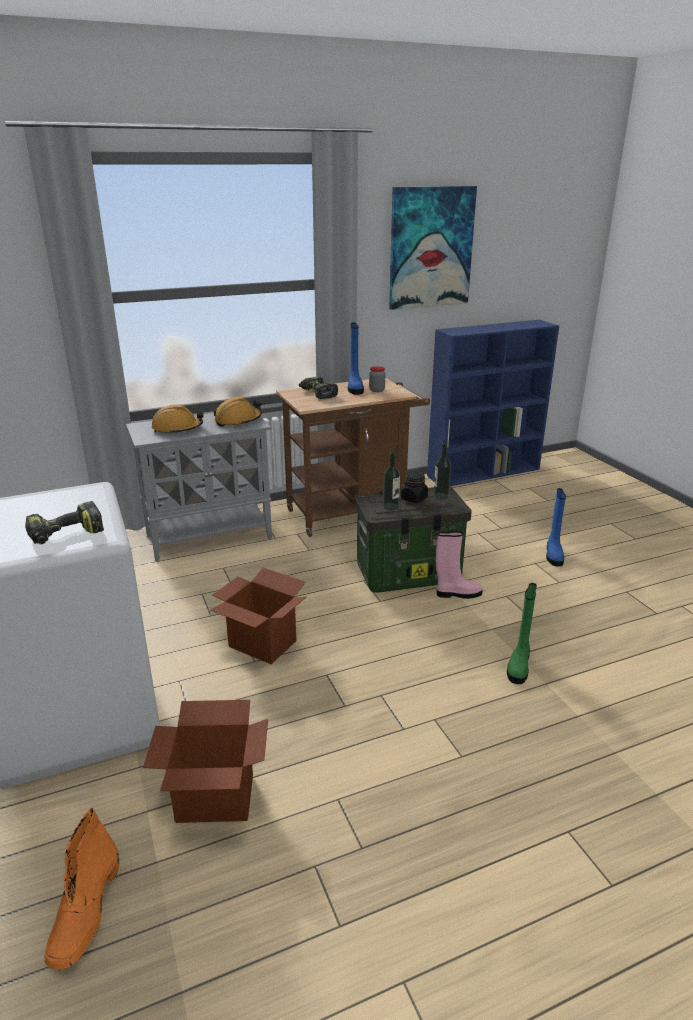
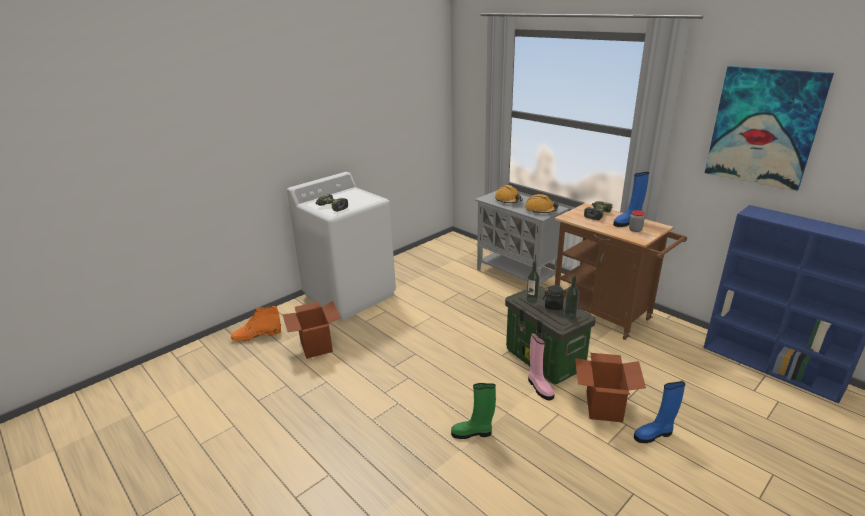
camera: 70 degrees right, 0 degrees up
(262, 644) = (428, 325): cardboard box -> cardboard box (603, 406)

